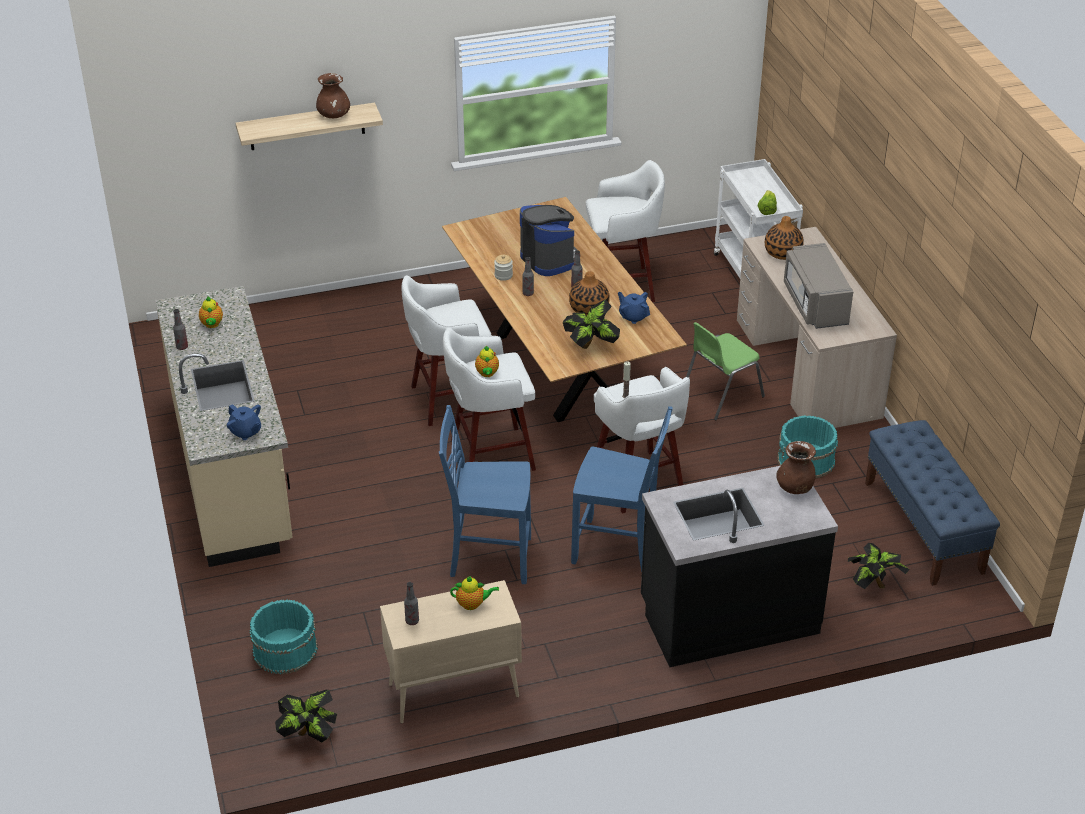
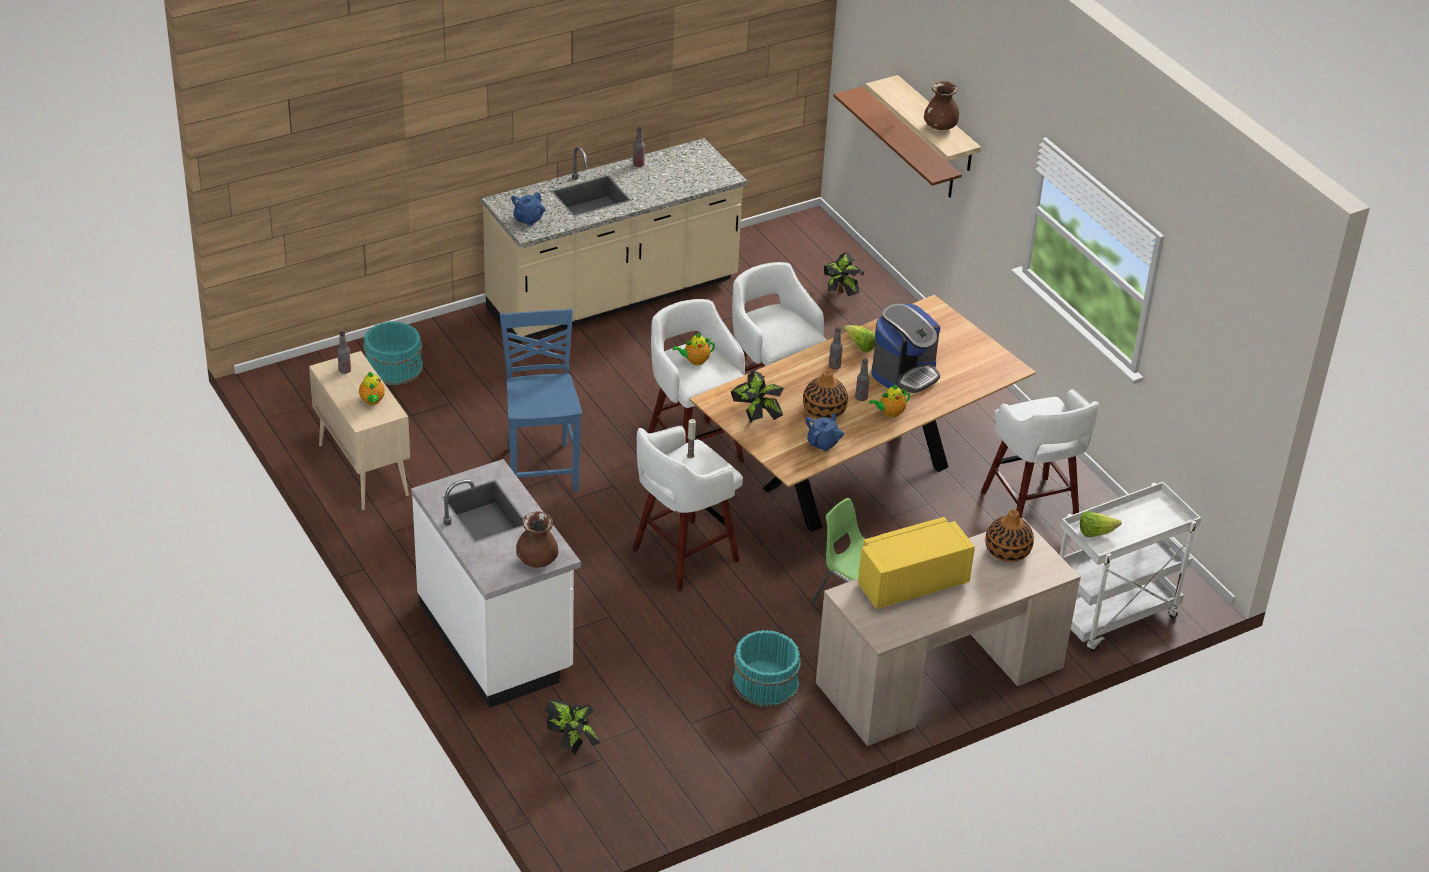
camera: 75 degrees right, 0 degrees up
(212, 325) = (678, 174): teapot -> teapot (890, 413)
(271, 170) = (909, 143): none -> brown shelf
(308, 735) = (297, 397): potted plant -> potted plant (840, 294)
(503, 275) = (860, 346): jar -> lettuce
(618, 550) = (576, 552): blue chair -> none
(728, 617) = (497, 639): black counter -> white counter
(815, 304) = (911, 583): grey microwave -> yellow microwave
(923, 527) = (679, 786): blue bench -> none

